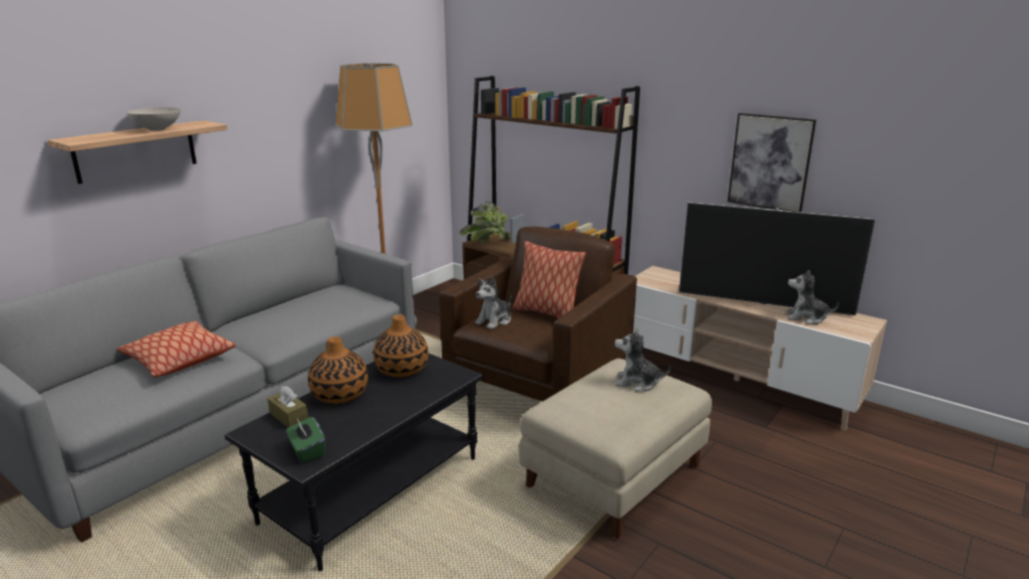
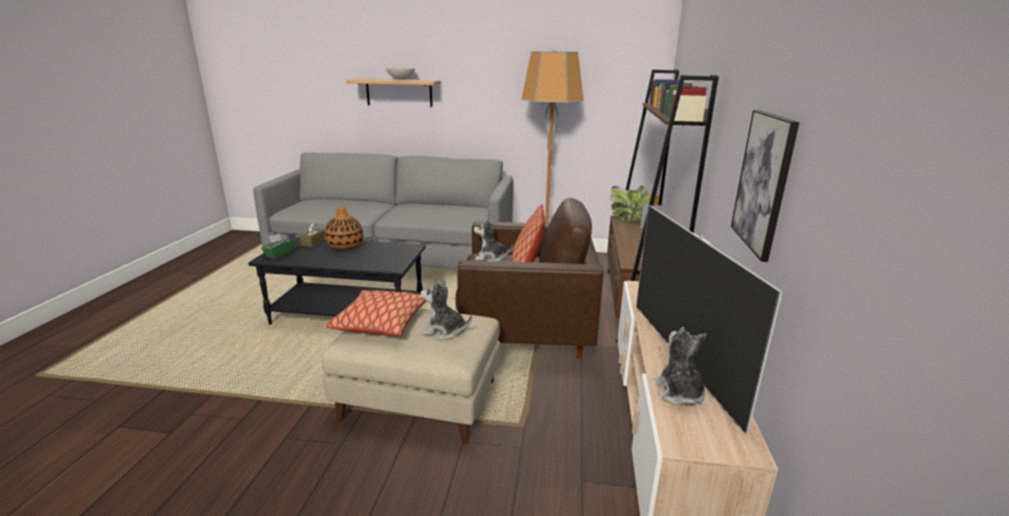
camera: 60 degrees right, 0 degrees up
(179, 359) = (353, 206): pillow -> pillow (381, 322)
(401, 369) = (388, 251): vase -> none
(637, 382) = (444, 331): plush toy -> plush toy turned 60 degrees counterclockwise

